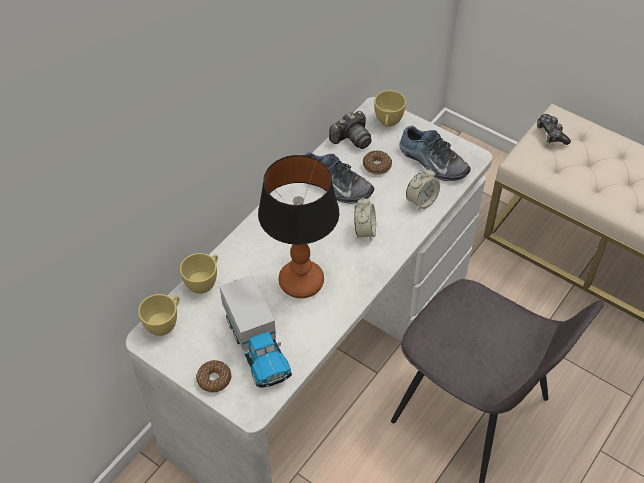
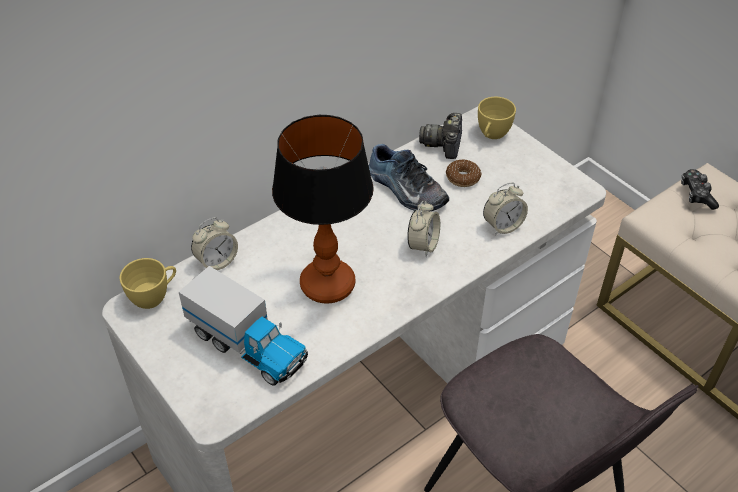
camera: 15 degrees right, 5 degrees down
(204, 282) = (217, 261): yellow cup -> alarm clock
(214, 379) = (183, 371): donut -> none
(257, 347) = (248, 346): toy truck -> toy truck turned 45 degrees counterclockwise
(352, 138) = (444, 144): camera -> camera turned 120 degrees clockwise
(432, 162) = (530, 186): shoe -> none

